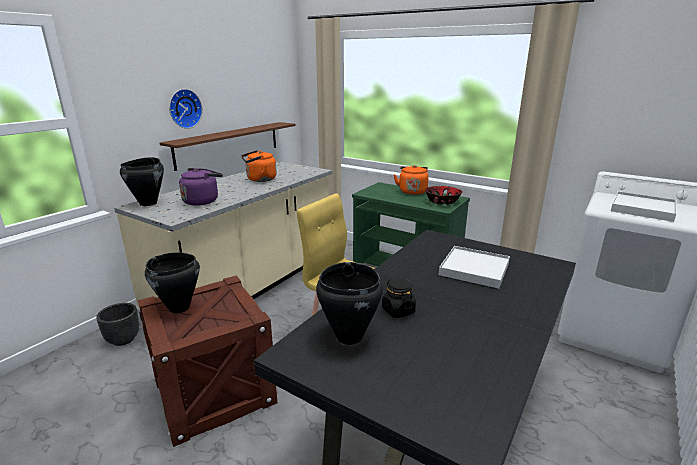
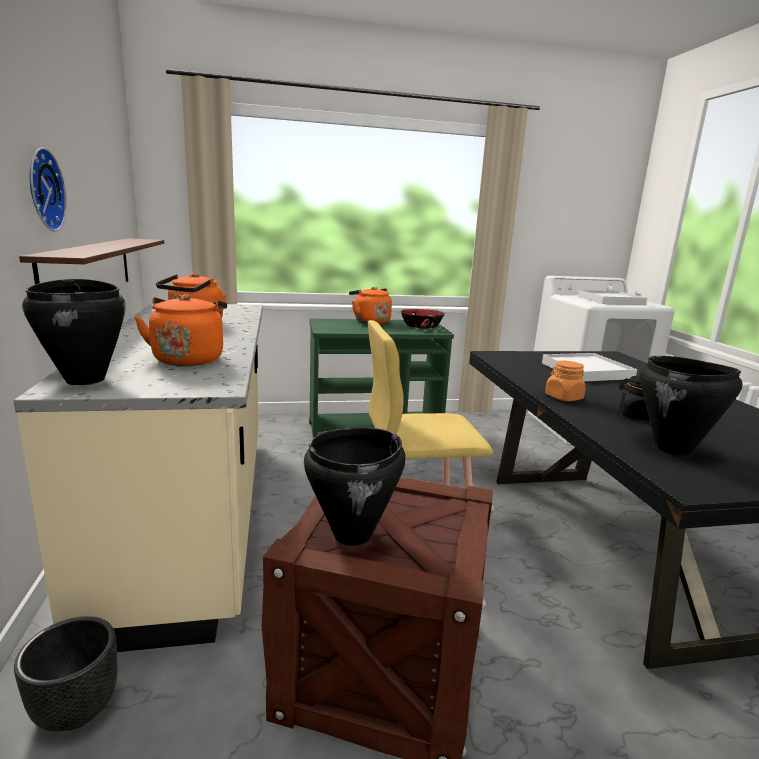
camera: 45 degrees left, 5 degrees down
(202, 201) = (189, 359): purple kettle -> orange kettle
(386, 280) = (563, 397): none -> orange jar

